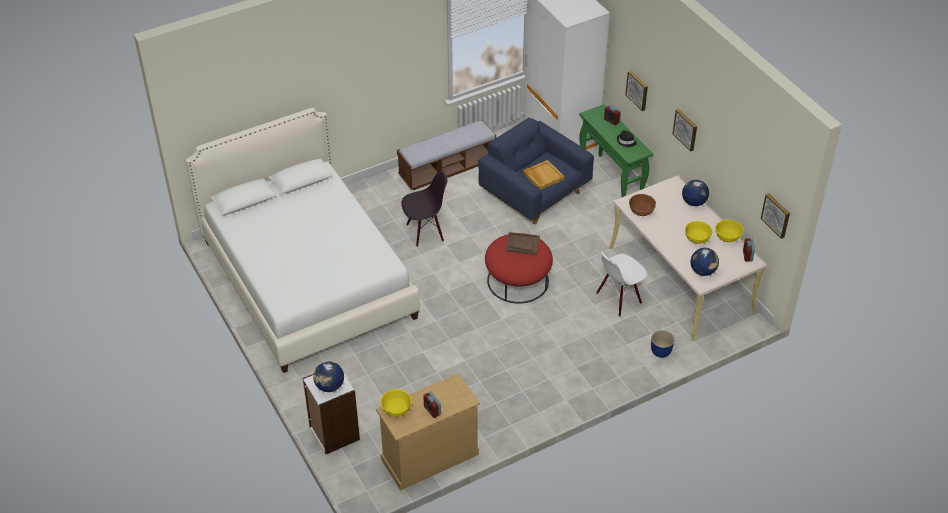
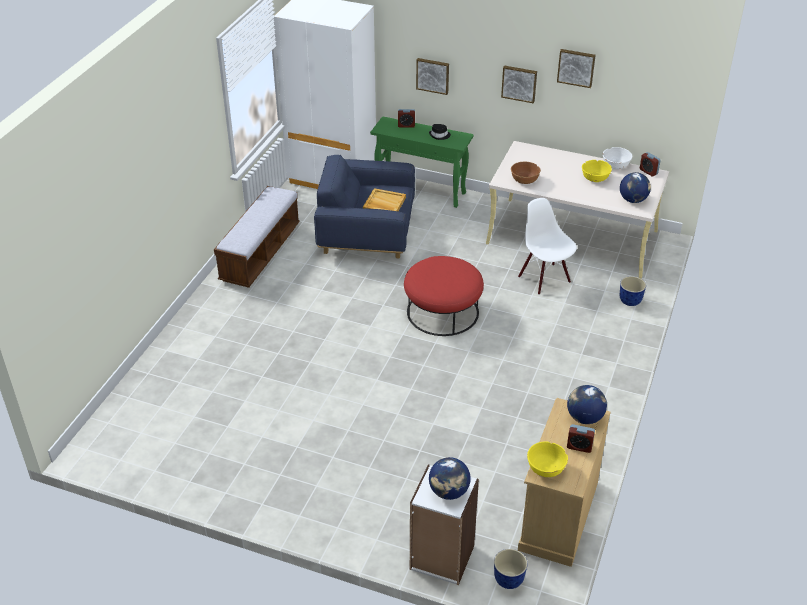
camera: 40 degrees left, 5 degrees down
(308, 278) = (234, 425): white bed -> none
(355, 471) = (508, 580): none -> planter
(425, 232) = (305, 317): black chair -> none
(522, 244) = (438, 267): brown tray -> none
(618, 299) = (544, 279): white chair -> white chair turned 135 degrees clockwise
(693, 202) = (555, 154): globe -> globe (584, 418)
(727, 237) = (615, 166): yellow bowl -> white bowl
(776, 215) = (676, 110): picture -> picture (576, 67)

